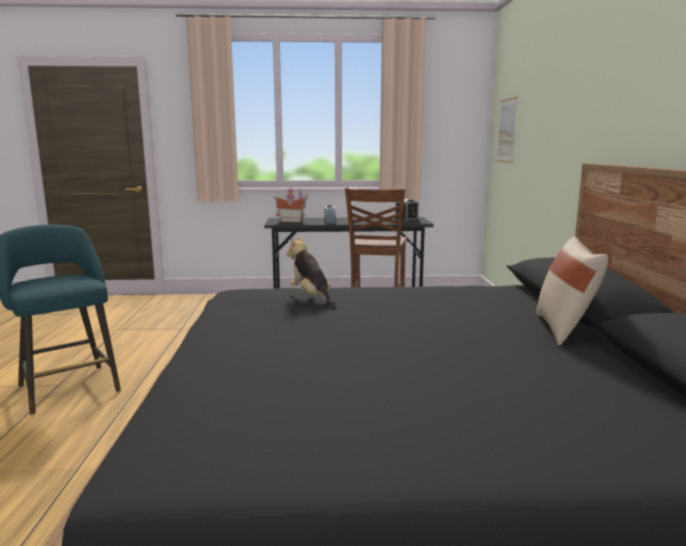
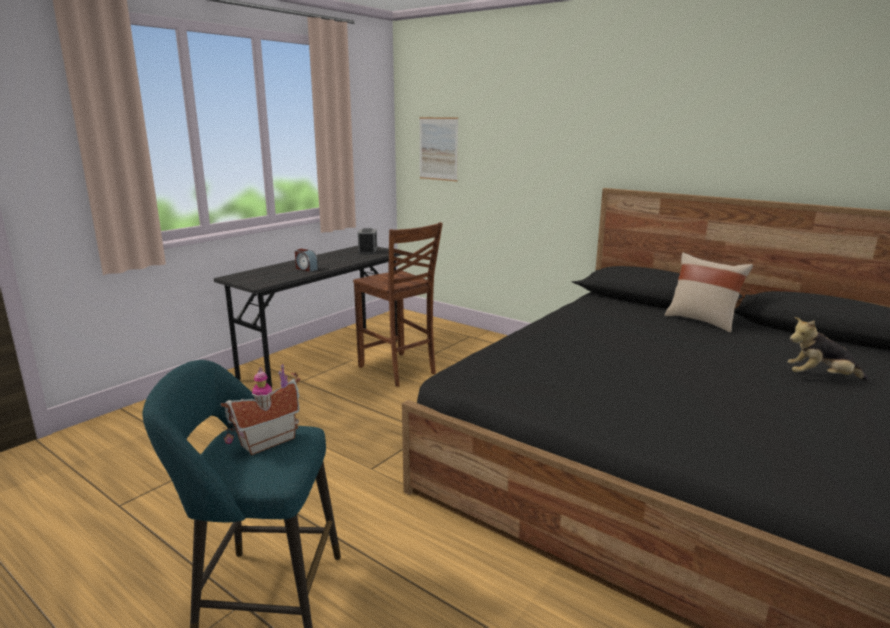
camera: 50 degrees left, 5 degrees up
(291, 221) = (261, 277): toy house -> toy house (265, 441)
(311, 297) = (545, 354): plush toy -> plush toy (820, 378)

